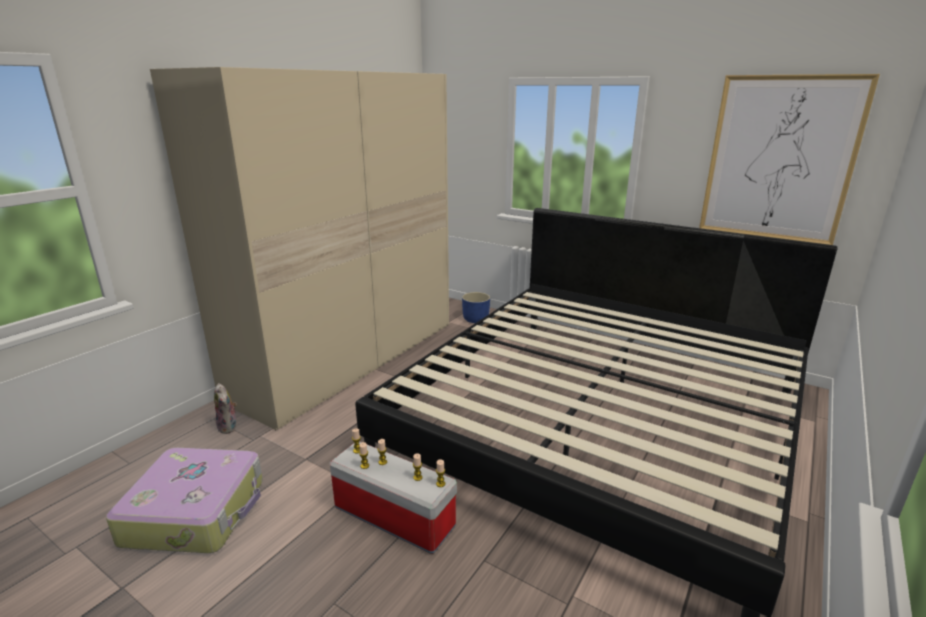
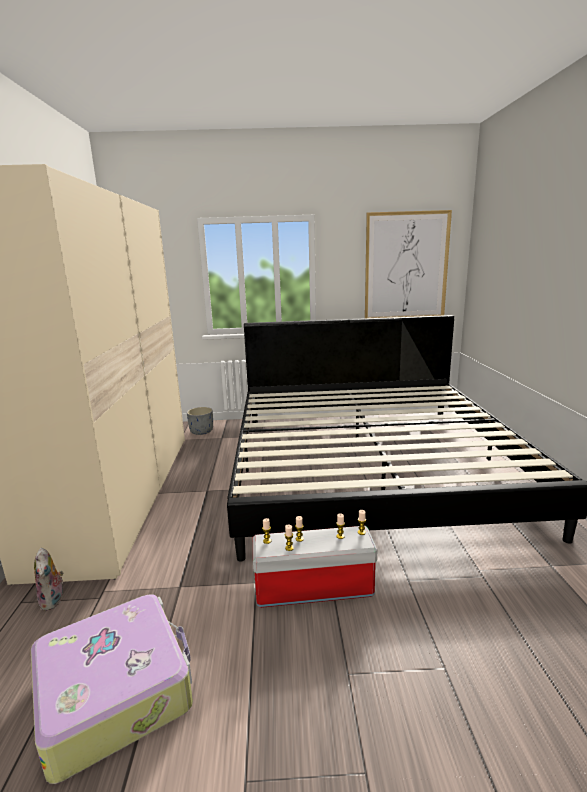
camera: 35 degrees left, 5 degrees down
(229, 427) = (54, 600): plush toy -> plush toy turned 45 degrees clockwise
(476, 319) = (202, 431): blue planter -> grey planter

